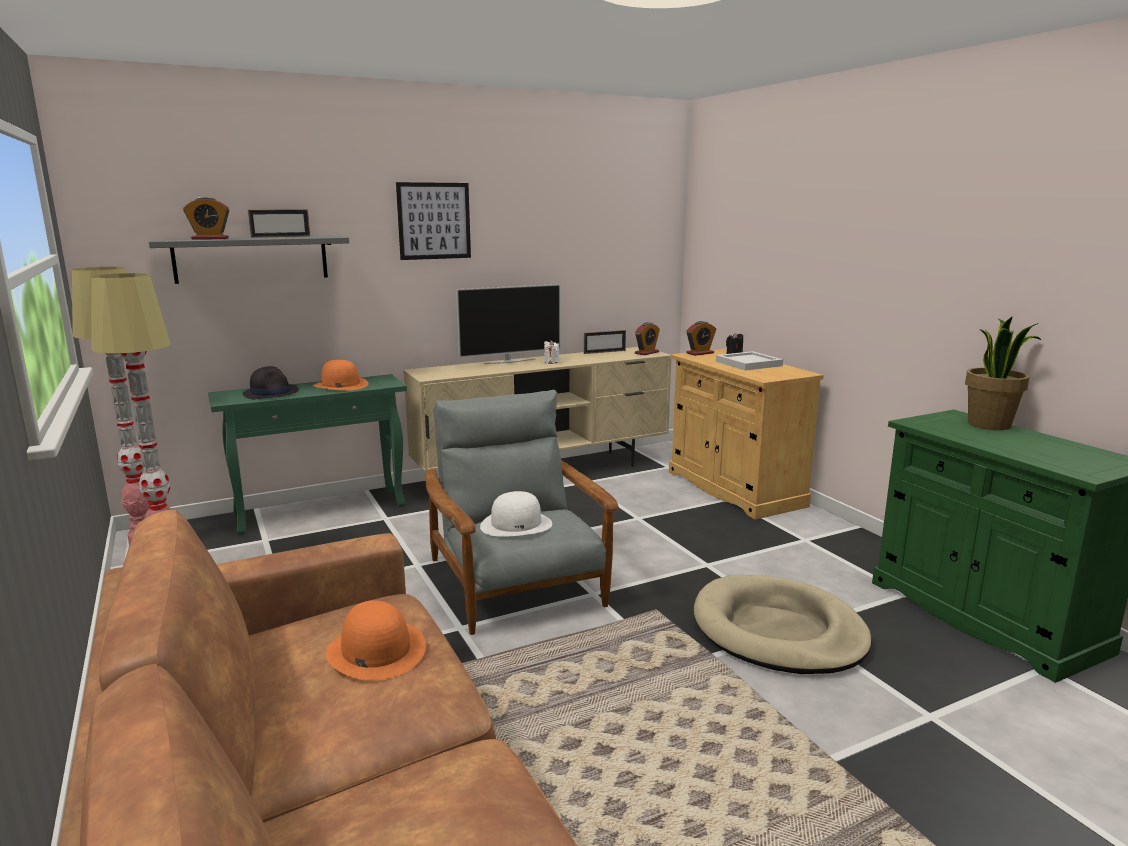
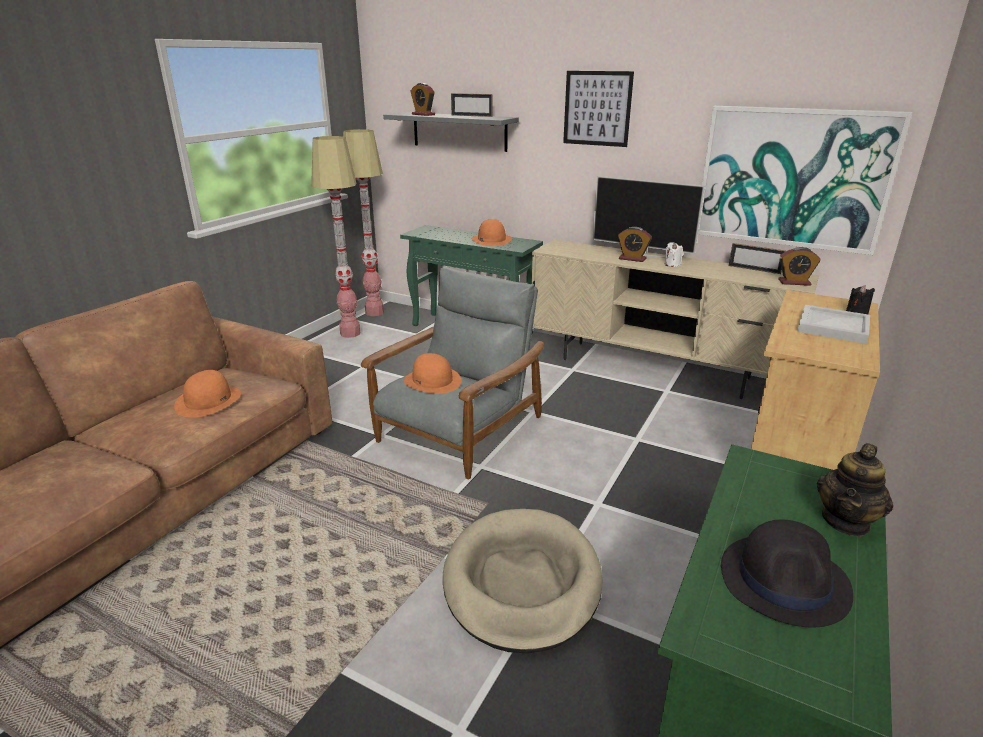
camera: 55 degrees right, 10 degrees up
(271, 393) = (447, 234): black hat -> black hat (784, 580)
(516, 524) = (433, 381): white hat -> orange hat
(611, 270) = (792, 178): none -> picture
(700, 353) = (822, 299): alarm clock -> alarm clock (632, 259)
(990, 425) = (846, 521): potted plant -> teapot

